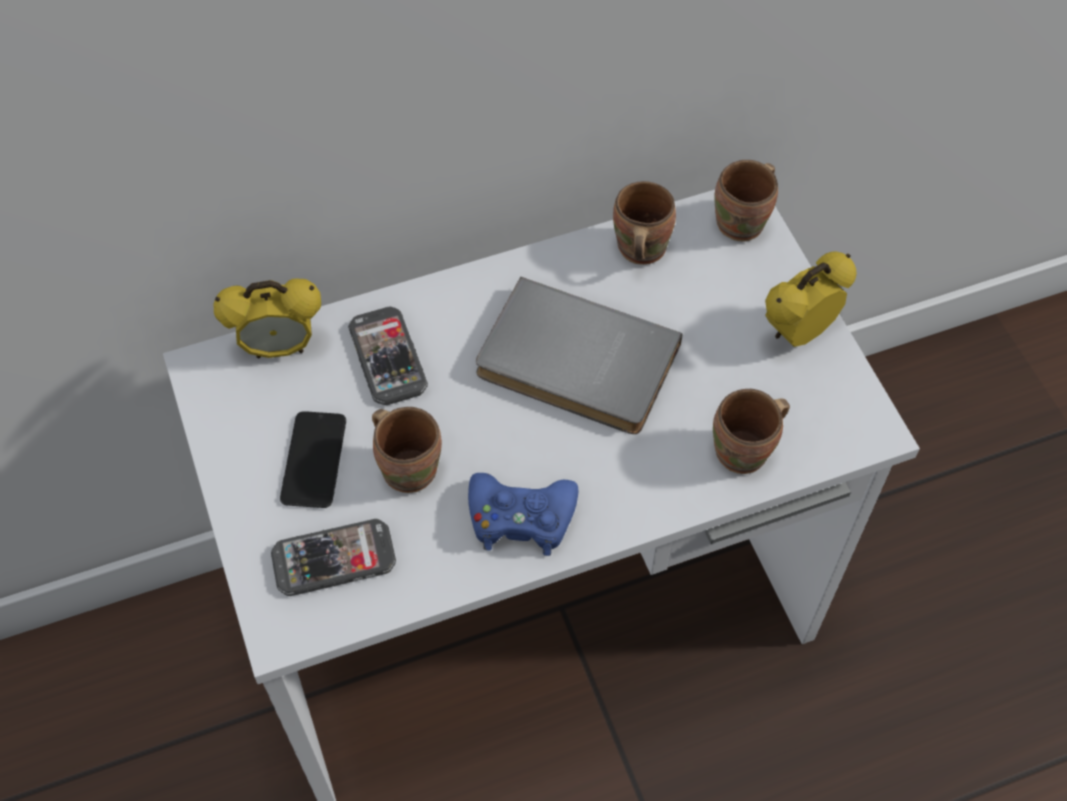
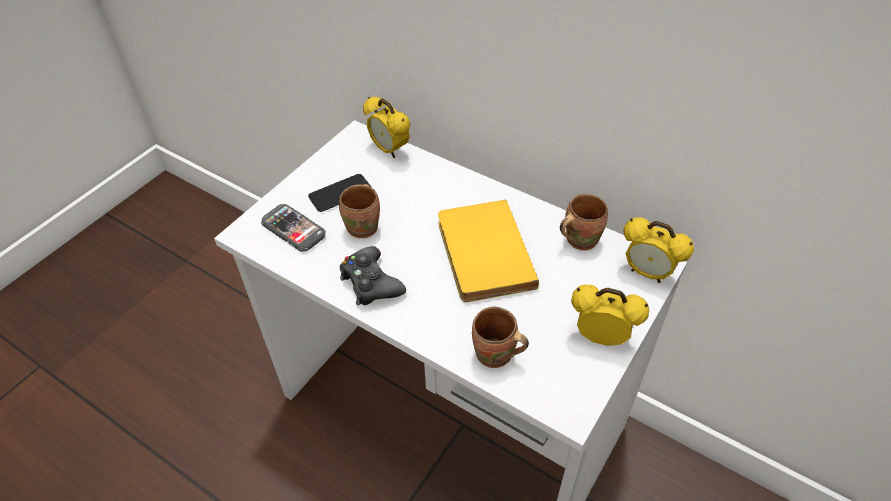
camera: 55 degrees right, 10 degrees down
(388, 357) = (418, 186): phone -> none
(521, 518) = (371, 283): blue game controller -> black game controller
(575, 365) = (481, 254): grey book -> yellow book
(744, 224) = (647, 273): brown mug -> alarm clock

